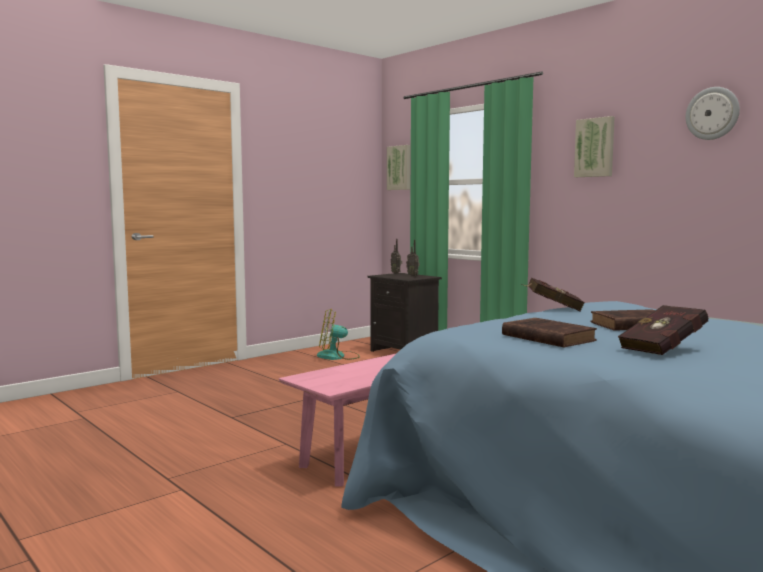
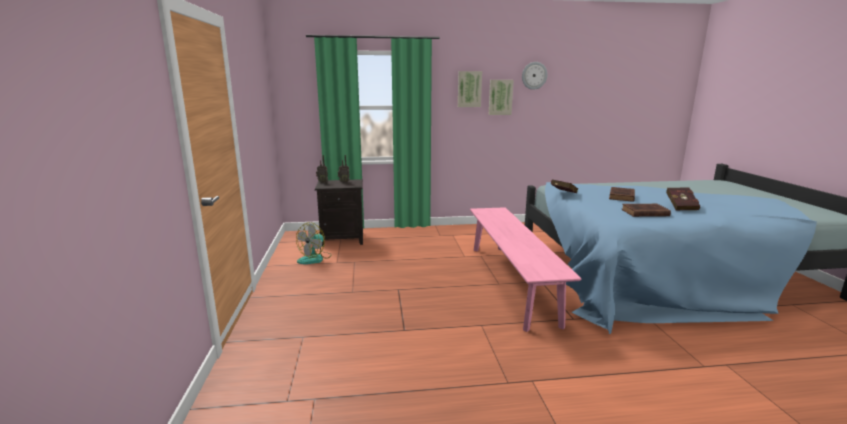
camera: 55 degrees left, 10 degrees up
(399, 168) = (295, 94): picture -> picture (500, 97)

